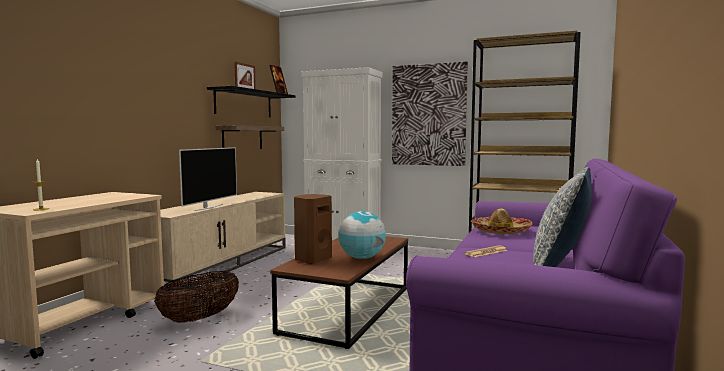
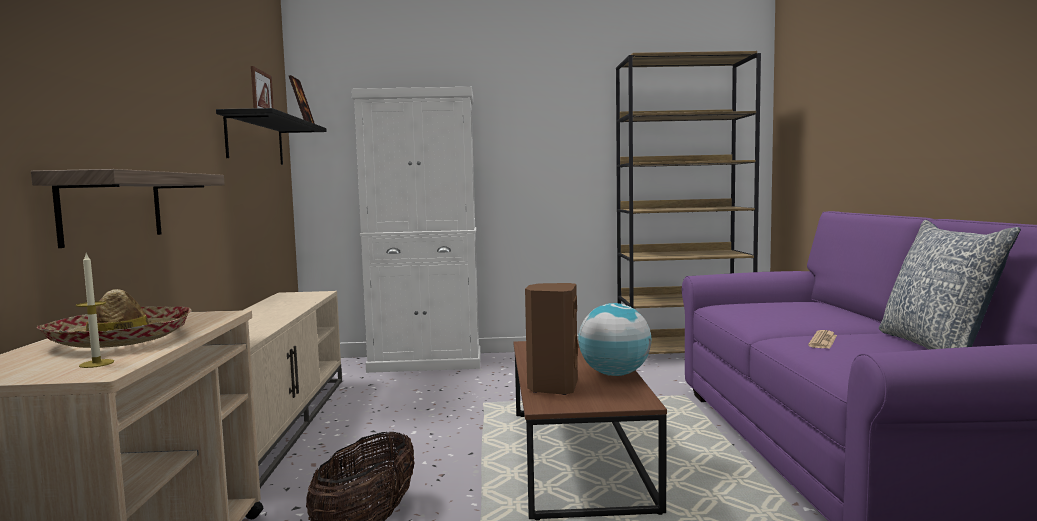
camera: 25 degrees left, 0 degrees up
(208, 207) = (270, 326): television -> none
(242, 138) = (257, 200): shelf -> shelf (112, 207)
(428, 115) = (544, 159): picture -> none
(500, 231) = (764, 312): hat -> hat (120, 340)

